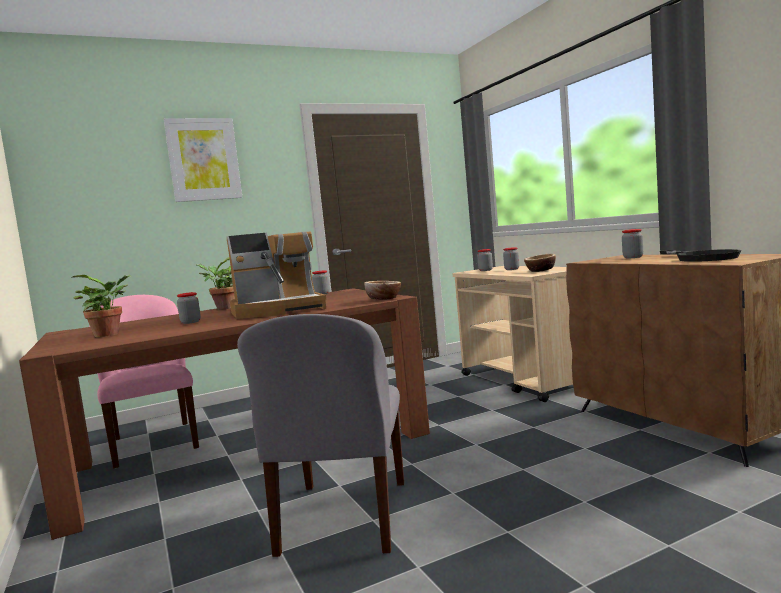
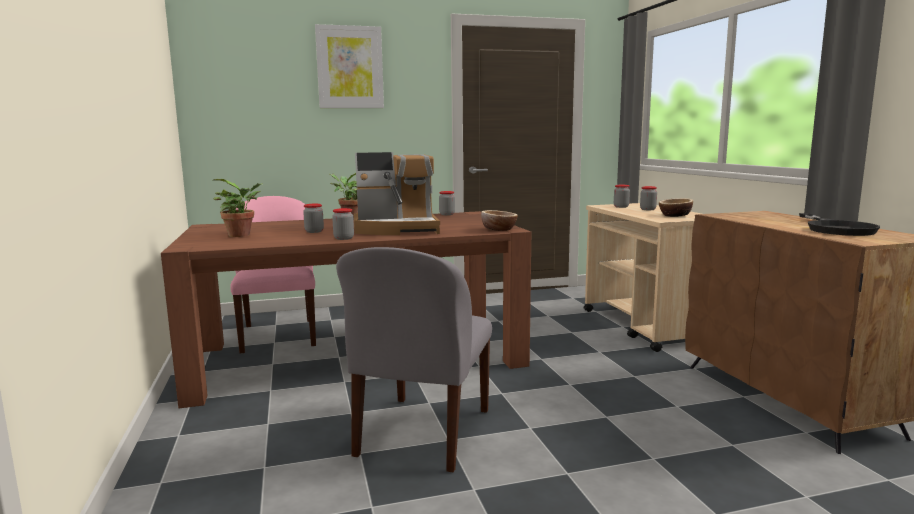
camera: 10 degrees right, 5 degrees up
(633, 257) = (768, 216): jar -> jar (343, 238)

